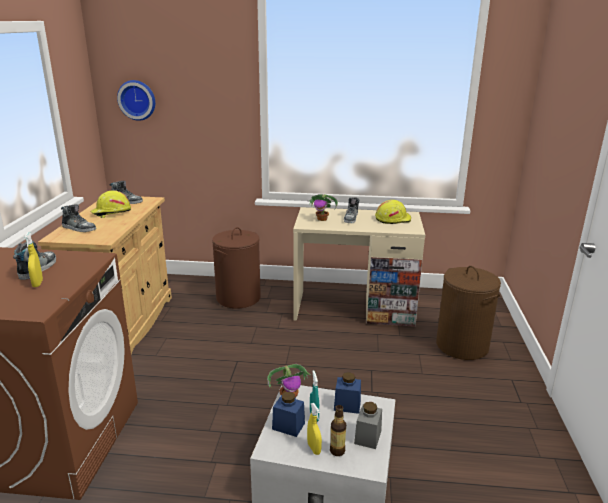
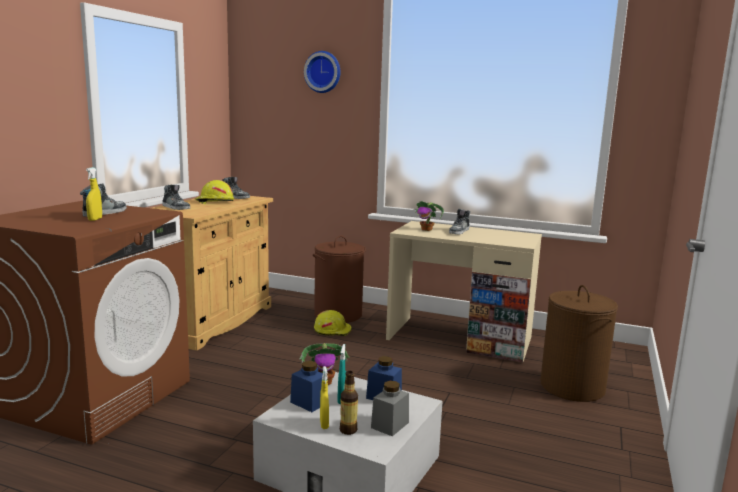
camera: 15 degrees right, 10 degrees down
(137, 100) = (266, 107): wall clock -> wall clock (323, 72)
(392, 219) = (506, 236): yellow hard hat -> yellow hard hat (332, 330)

